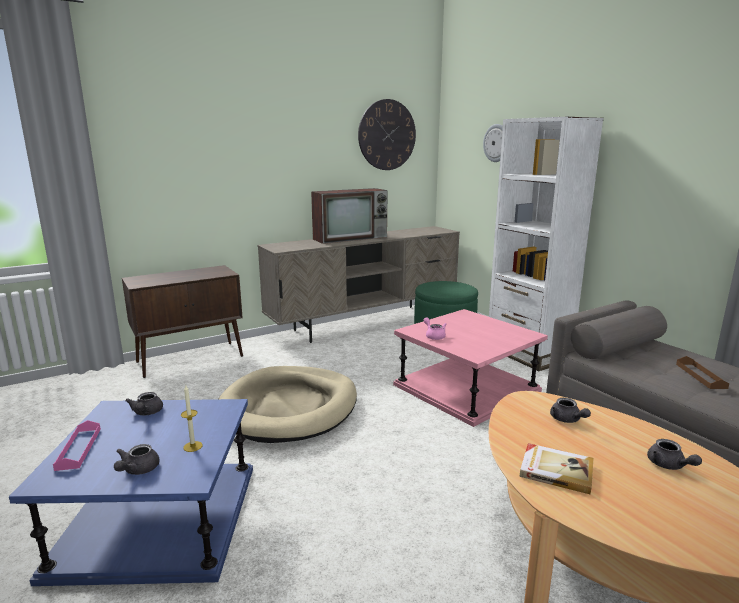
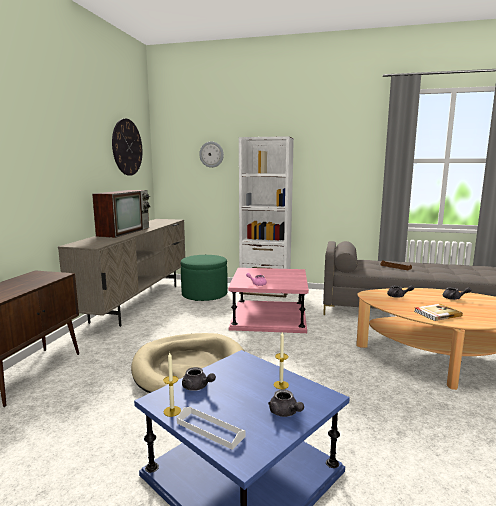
camera: 45 degrees left, 5 degrees down
(79, 448) = (210, 430): pink tray -> white tray
(96, 421) = (172, 411): none -> candle

